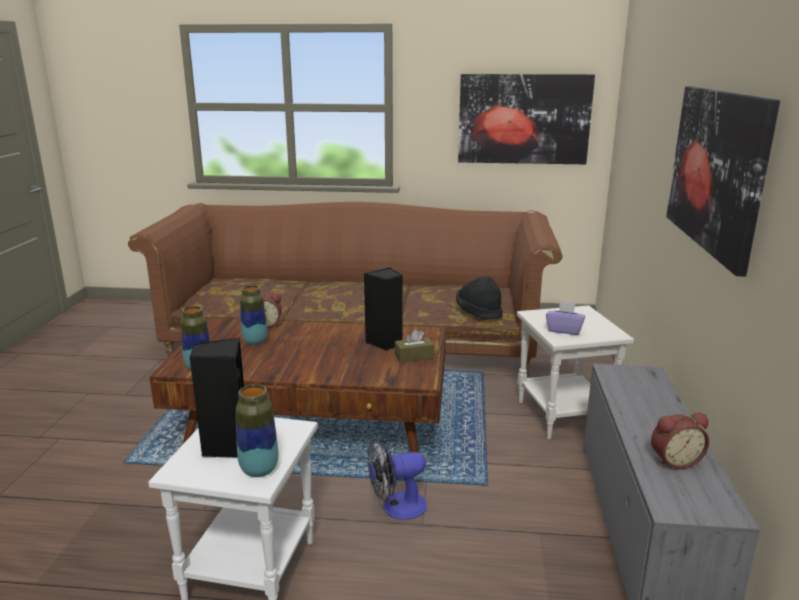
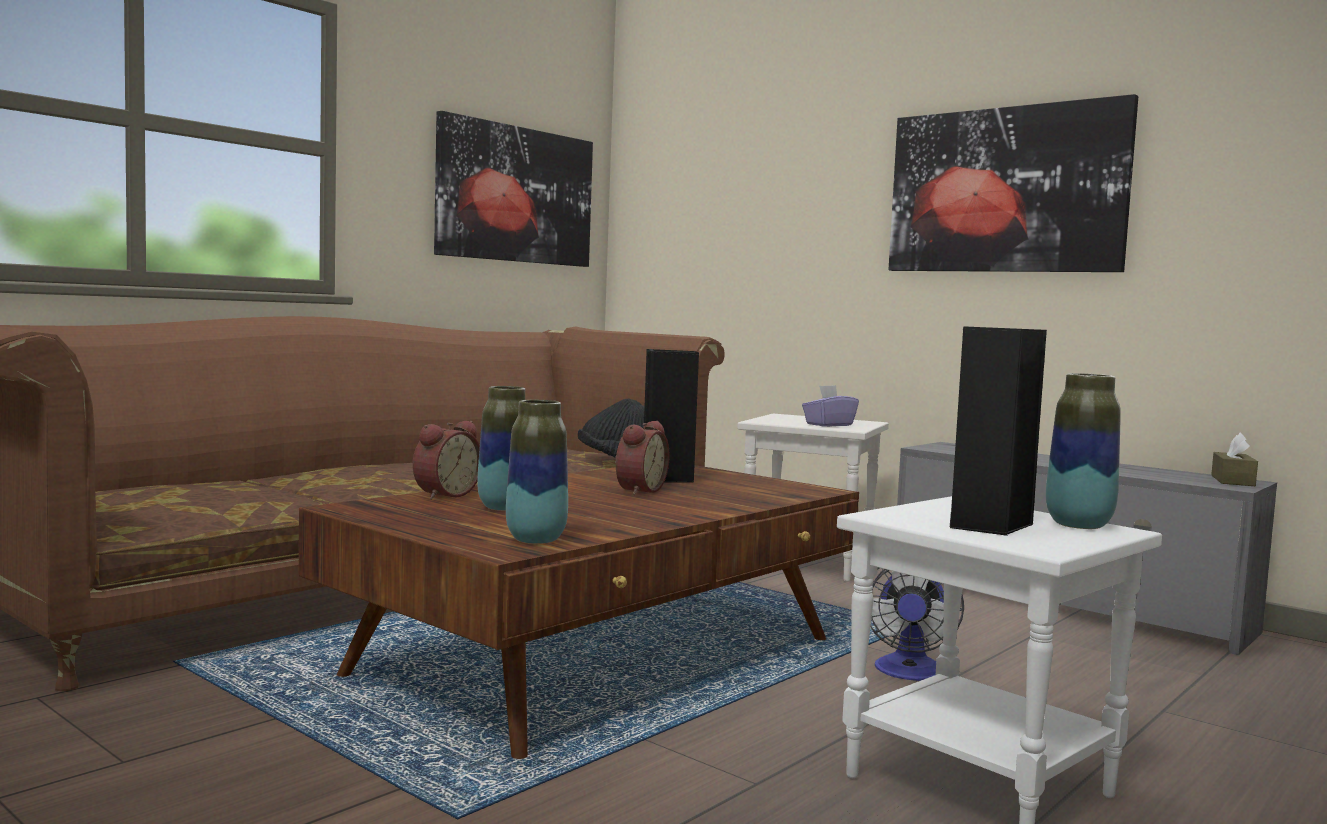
camera: 55 degrees left, 15 degrees down
(414, 356) = (737, 480): brown tissue box -> brown tissue box (1232, 481)
(674, 460) = (1143, 471): alarm clock -> alarm clock (638, 490)

